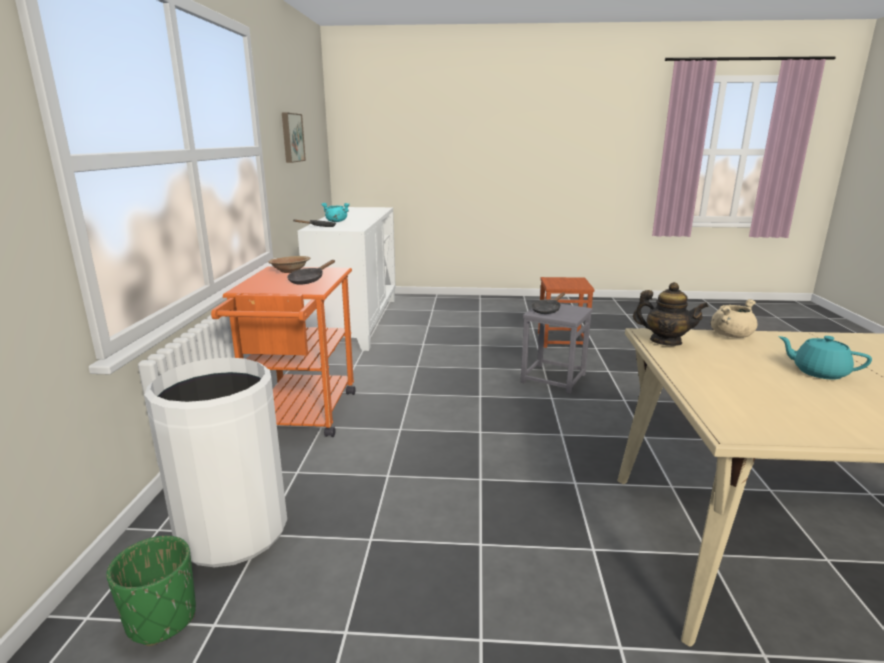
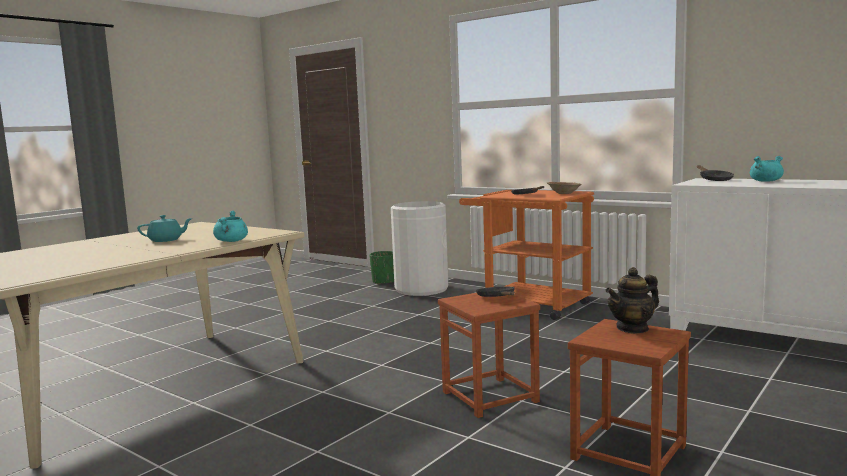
camera: 125 degrees right, 10 degrees down
(291, 137) = (798, 71): picture -> none
(553, 378) = (490, 397): grey stool -> brown stool
(665, 341) = (266, 231): teapot -> teapot (632, 328)
(731, 335) = (231, 241): beige cooking pot -> turquoise cooking pot

